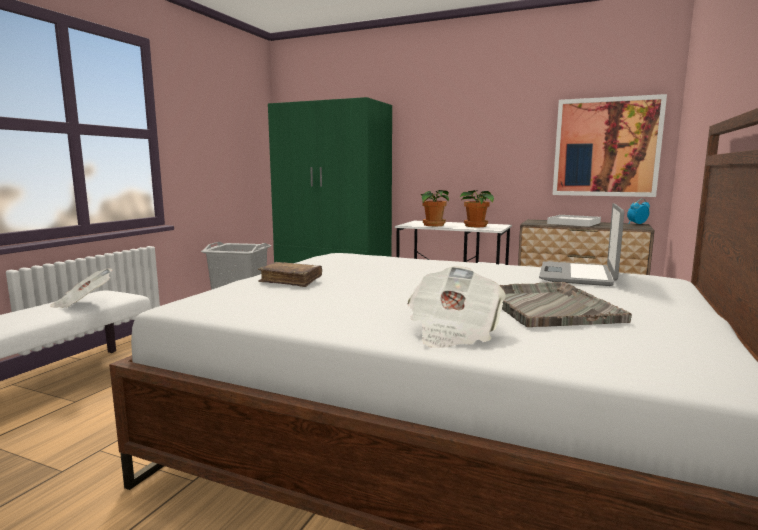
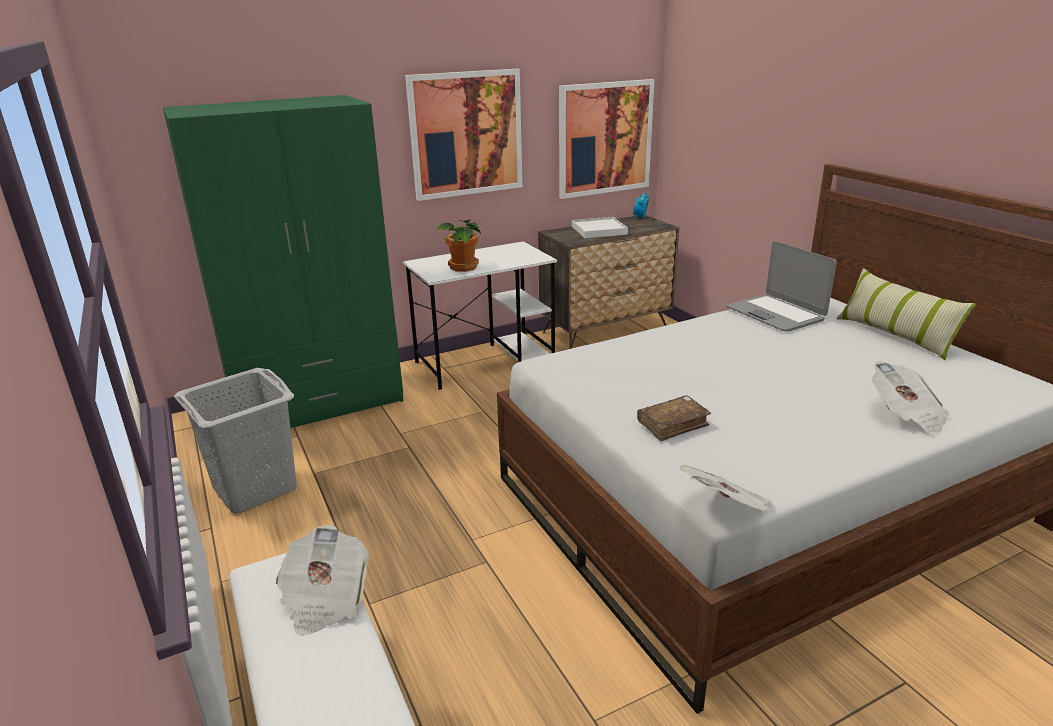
camera: 50 degrees left, 15 degrees up
(172, 305) = (727, 509): none -> newspaper
(473, 135) = (466, 134): none -> picture
(475, 226) = (507, 256): potted plant -> none
(547, 306) = (863, 362): grey tray -> none
(664, 309) = (895, 335): none -> pillow

